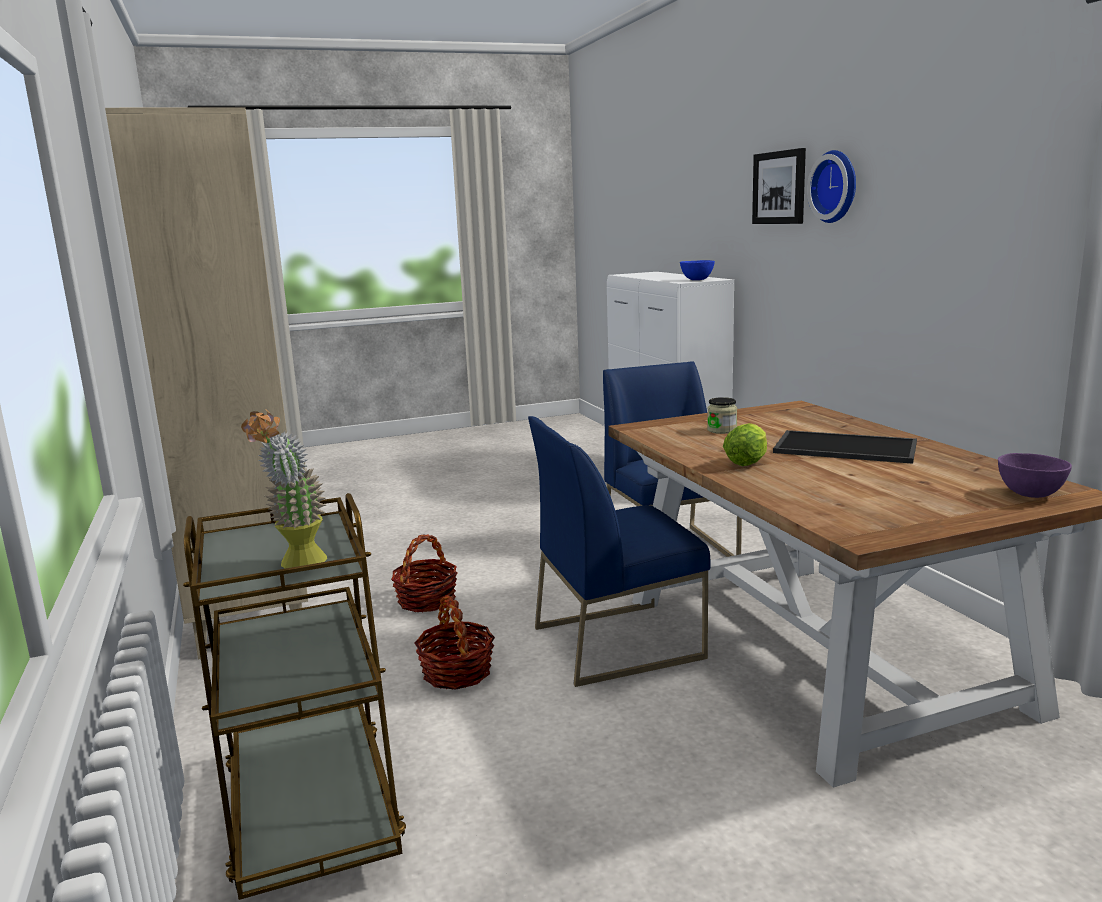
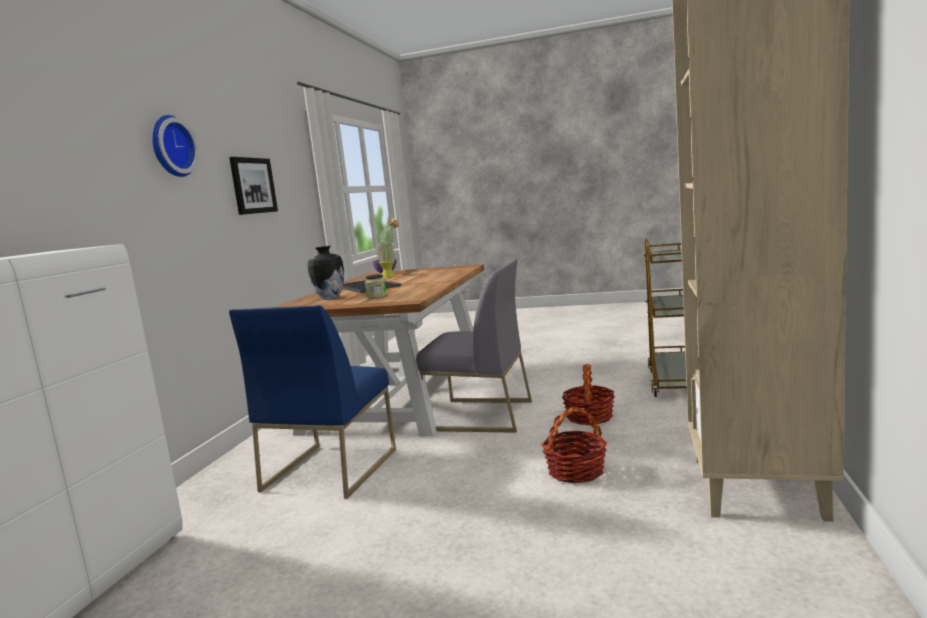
camera: 145 degrees left, 5 degrees down
(297, 566) = (673, 252): potted plant -> potted plant (391, 275)
(618, 641) = (479, 416): blue chair -> grey chair
(696, 280) = (67, 249): blue bowl -> none
(748, 461) = (423, 283): lettuce -> none
(780, 187) = (101, 139): picture -> picture (252, 186)
(799, 423) = (329, 298): none -> vase

